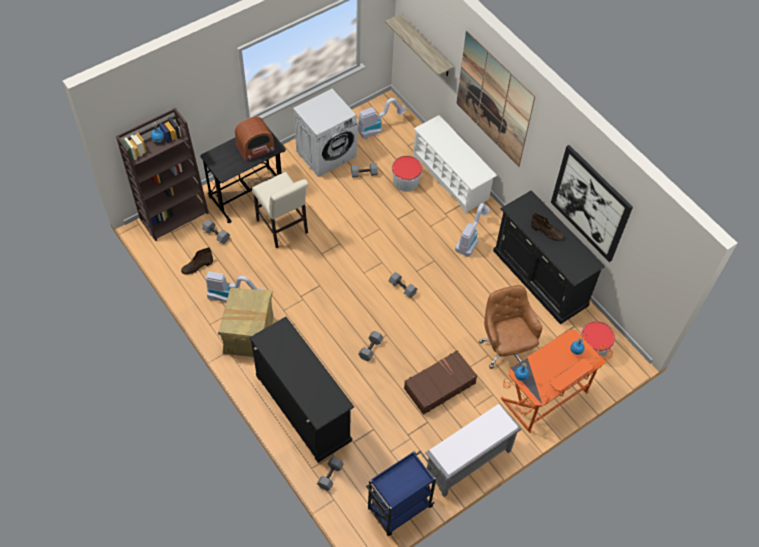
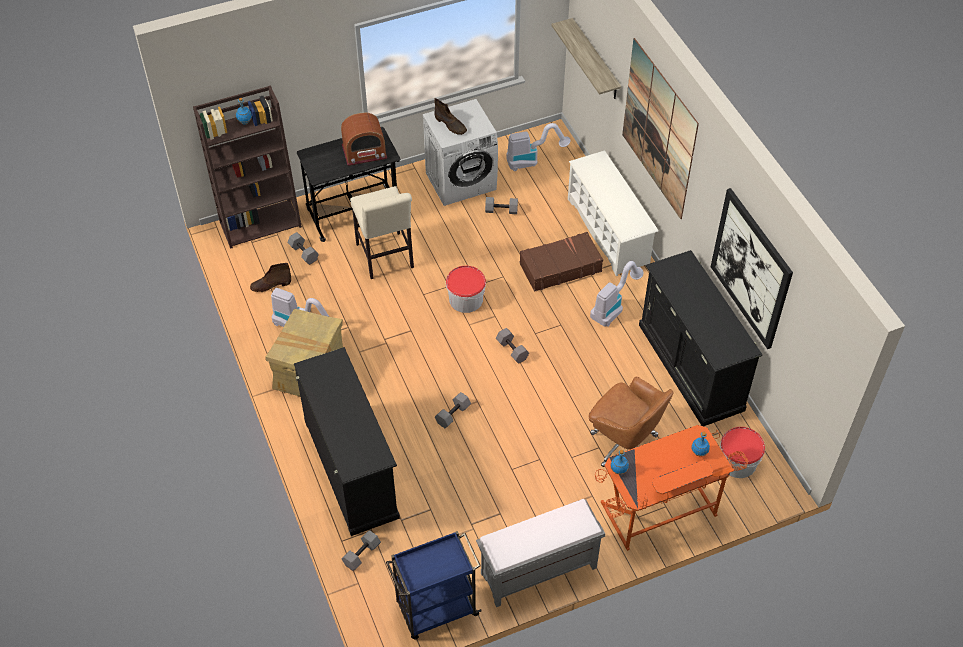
camera: 15 degrees right, 5 degrees down
(406, 181) = (550, 227): bucket -> bucket (466, 299)
(439, 385) = (526, 473): brown suitcase -> brown suitcase (560, 267)
(506, 348) = (623, 444): brown office chair -> brown office chair turned 135 degrees clockwise
(547, 232) = (697, 302): brown boot -> brown boot (451, 125)

